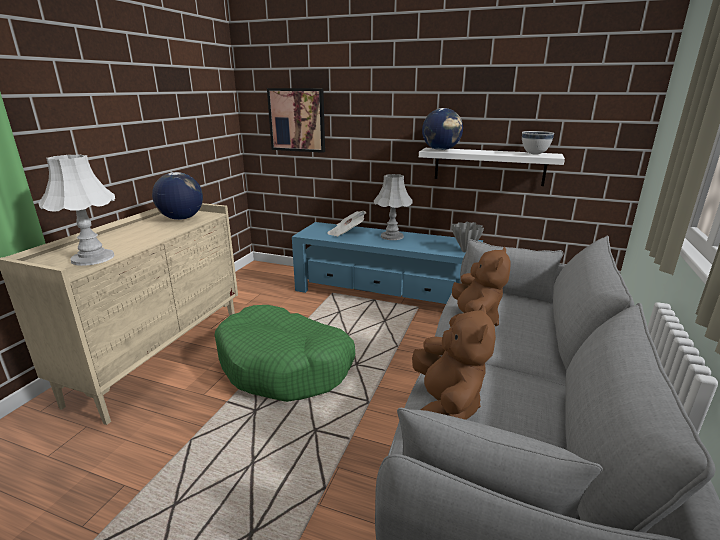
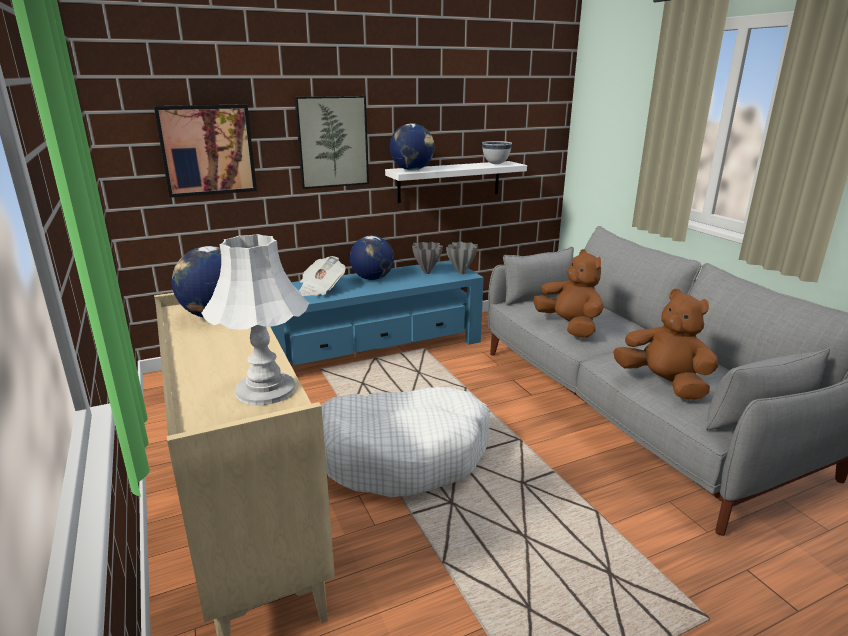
camera: 45 degrees left, 0 degrees up
(285, 365) = (403, 454): green dog bed -> white dog bed
(383, 120) = (332, 142): none -> picture
(392, 236) = (372, 278): grey table lamp -> globe
(438, 243) = (427, 273): none -> grey vase

